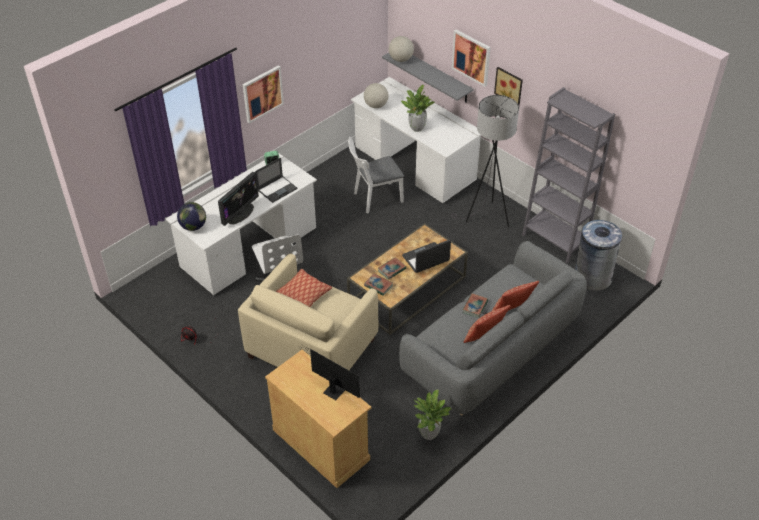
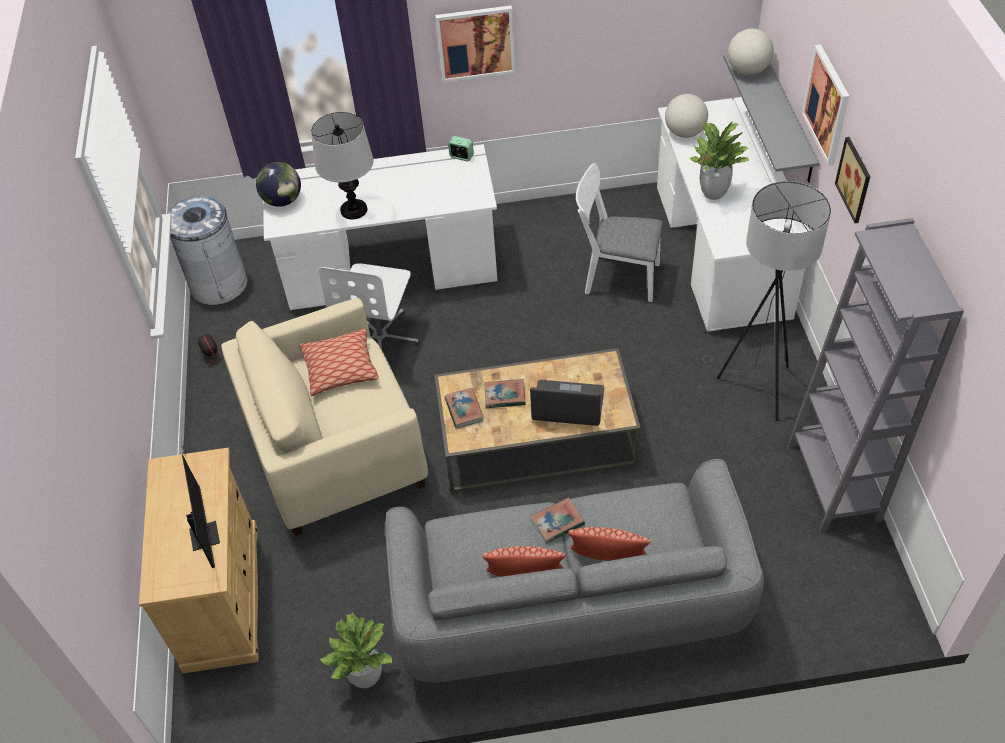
camera: 40 degrees right, 5 degrees up
(240, 213) = (354, 210): monitor -> table lamp
(277, 189) = (432, 197): laptop -> none
(592, 277) = (843, 578): grey trash can -> grey trash can (219, 284)

